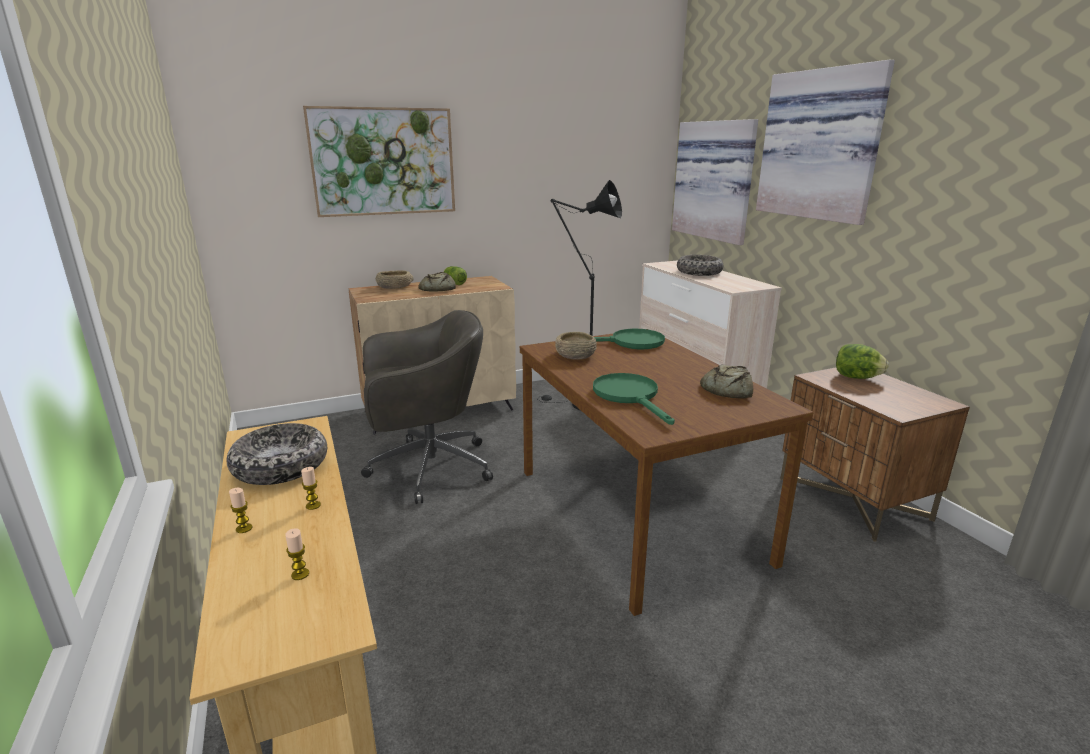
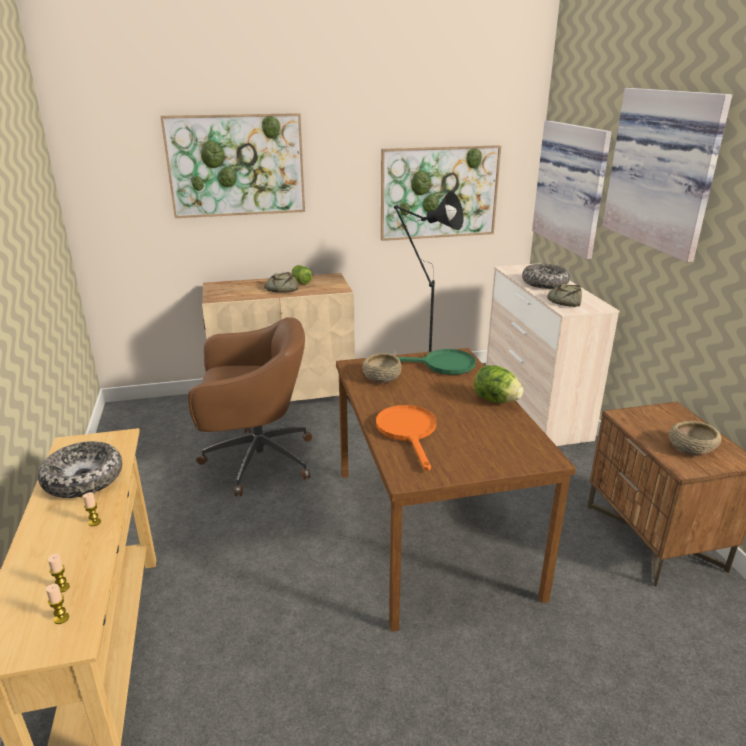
camera: 10 degrees right, 5 degrees up
(244, 528) = (36, 538): candle -> candle (61, 618)
(394, 287) = (244, 284): beige bowl -> beige bowl (691, 447)
(427, 468) = (256, 460): grey office chair -> brown office chair
(584, 193) = (439, 192): none -> picture
(630, 396) = (408, 432): green frying pan -> orange frying pan
(726, 389) = (504, 432): bread -> bread (565, 301)
(856, 377) = (666, 420): lettuce -> lettuce (496, 400)

